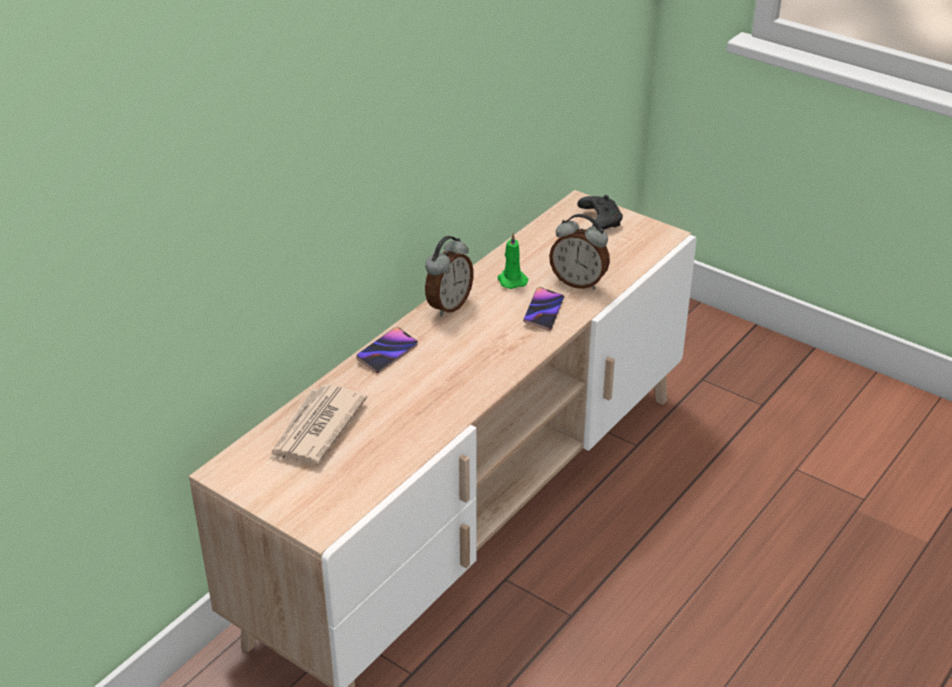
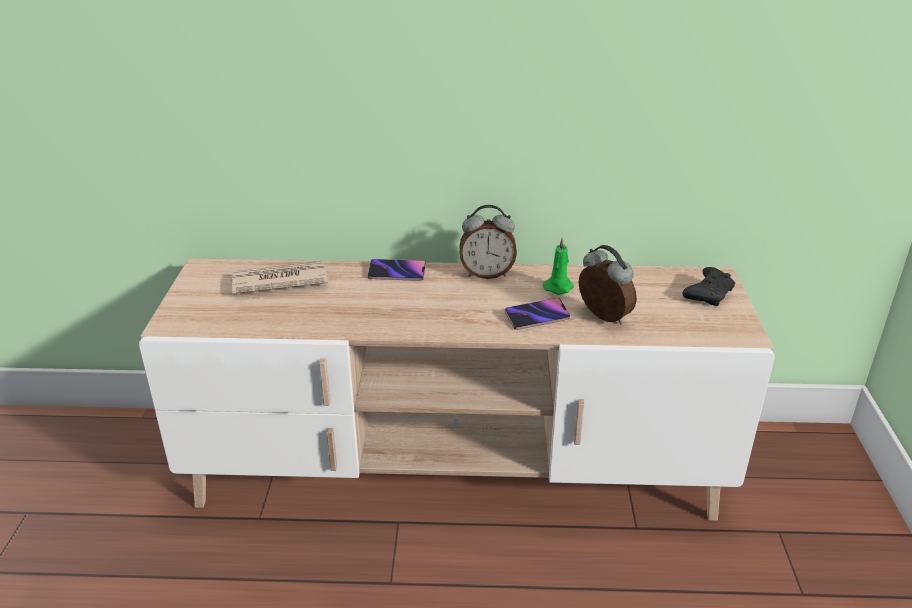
camera: 55 degrees right, 5 degrees down
(578, 282) = (602, 318): alarm clock -> alarm clock turned 150 degrees clockwise

